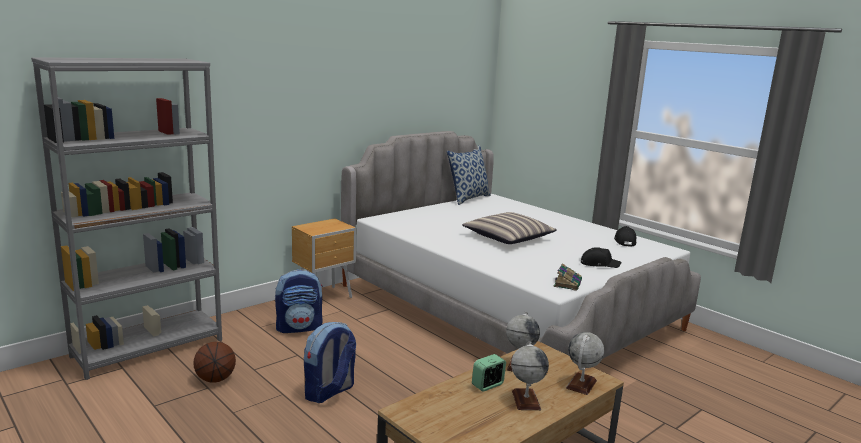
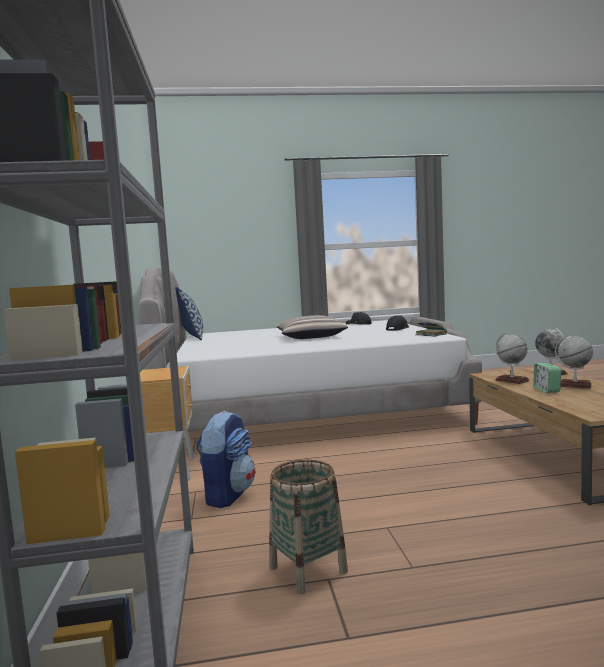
camera: 55 degrees left, 10 degrees down
(215, 379) = (307, 569): basketball -> basket
(329, 392) = (402, 501): backpack -> none

